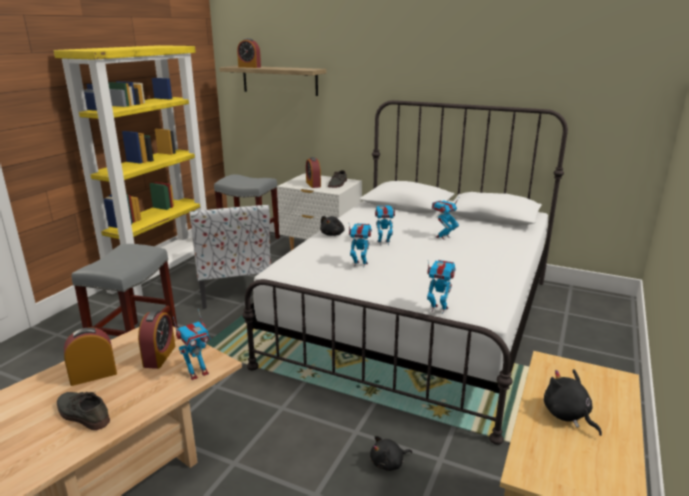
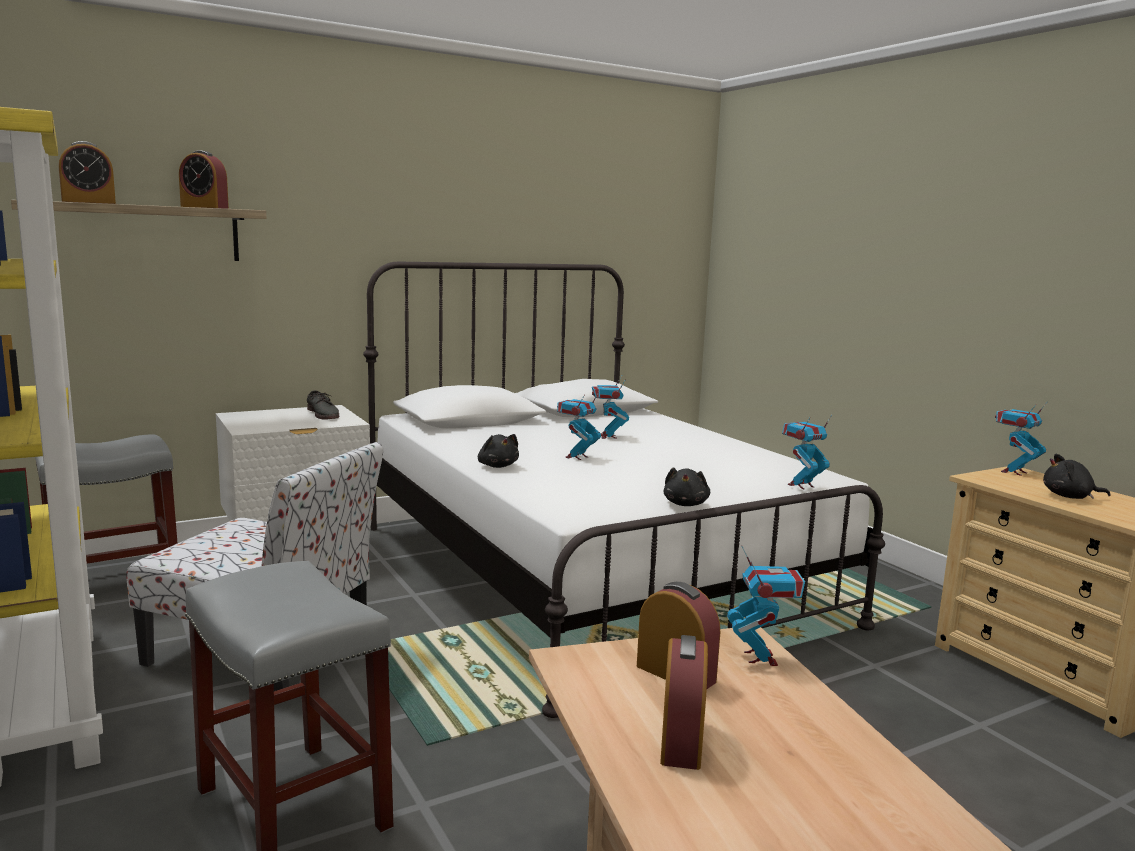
camera: 55 degrees left, 10 degrees down
(82, 414) = (810, 772): grey shoe -> none
(313, 184) = (288, 421): alarm clock -> alarm clock (204, 207)
(360, 264) = (625, 480): toy robot -> toy robot (1013, 472)
(388, 463) = (860, 695): black plush toy -> black plush toy (686, 504)

